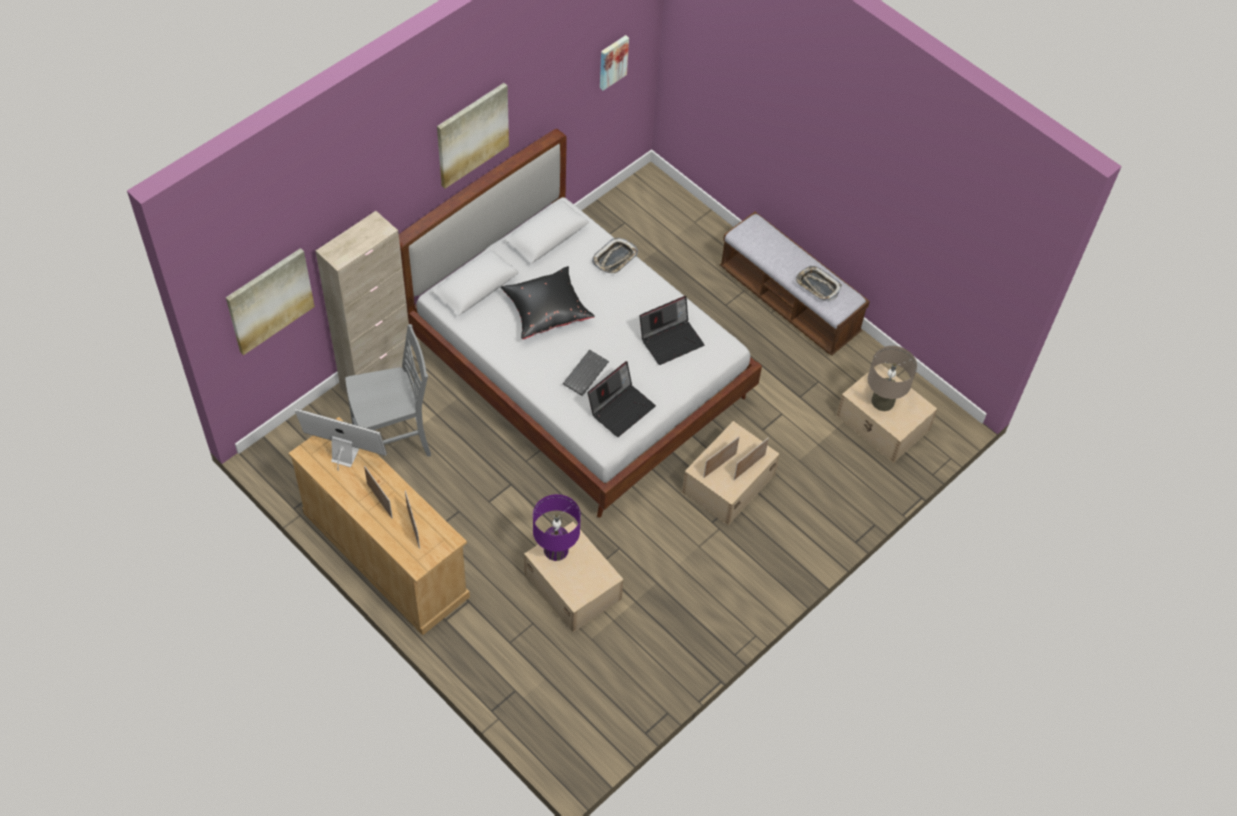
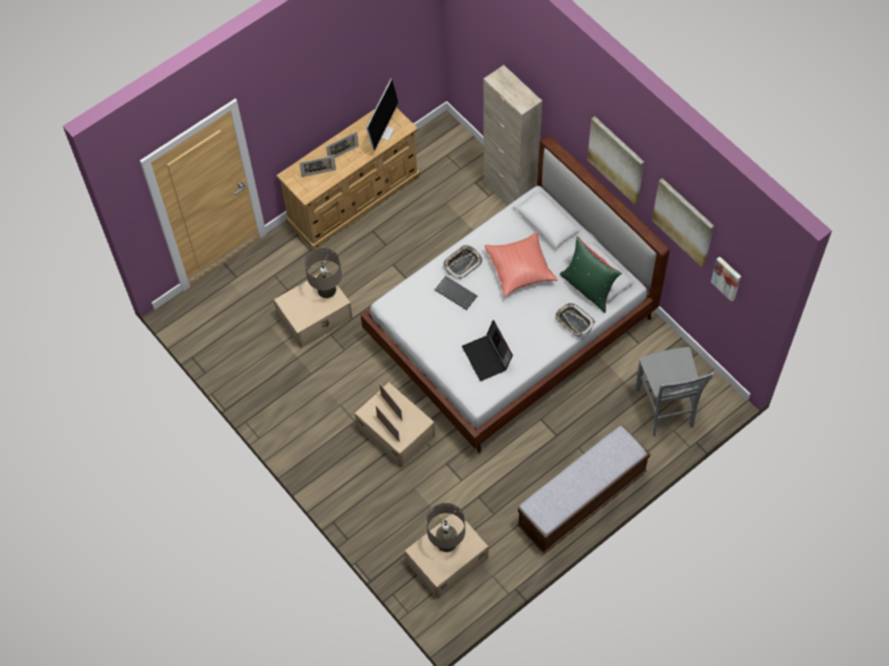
camera: 100 degrees right, 5 degrees up
(269, 300) = (478, 53): picture -> picture (683, 221)
(394, 443) = (449, 203): grey chair -> grey chair (665, 409)
(546, 311) = (520, 270): black pillow -> red pillow
(556, 550) = (326, 290): purple table lamp -> beige table lamp
(567, 246) = (588, 288): none -> green pillow
(621, 408) = (421, 316): laptop -> none
(817, 286) = (560, 493): tray -> tray (462, 263)

